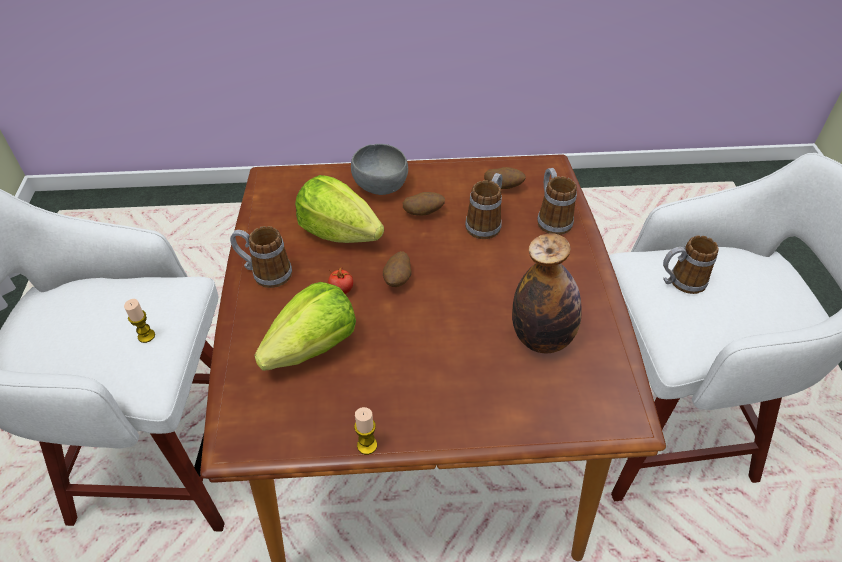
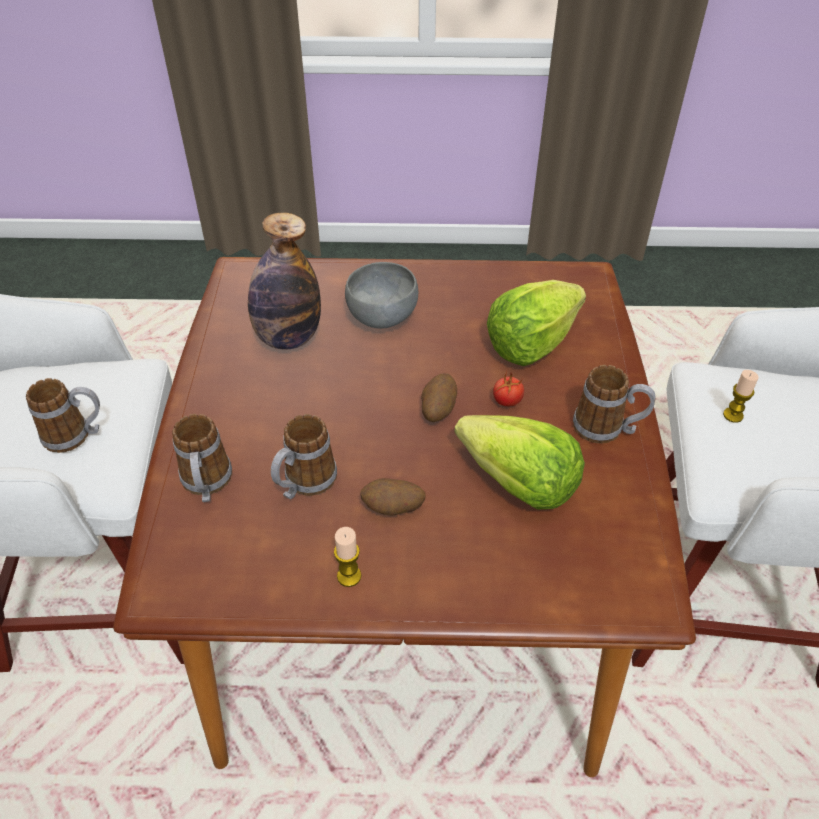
camera: 175 degrees left, 0 degrees up
(367, 445) = (472, 268): candle -> candle (349, 576)
(381, 186) = (457, 568): grey bowl -> grey bowl (381, 317)
(503, 187) = (256, 550): potato -> none

